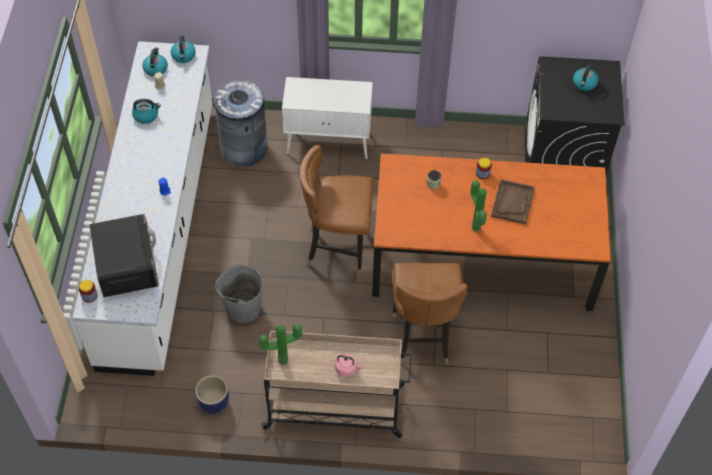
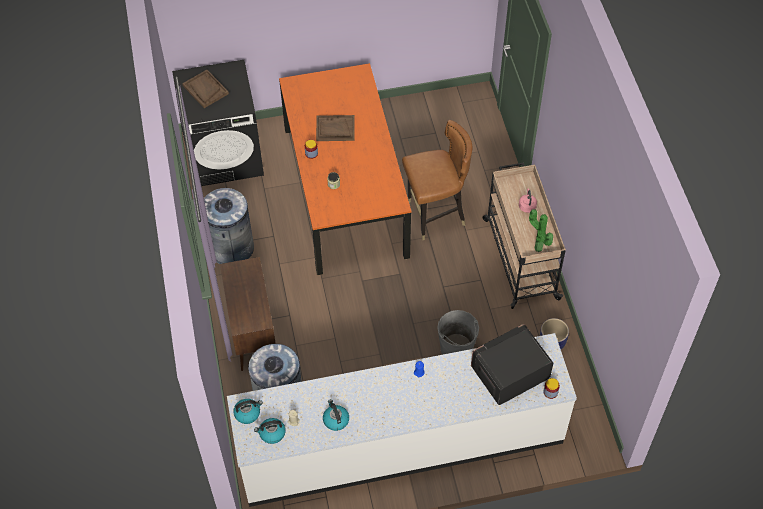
camera: 105 degrees left, 0 degrees up
(329, 142) = (252, 333): white cabinet -> brown cabinet
(338, 248) = (369, 294): brown chair -> none
(436, 144) = (231, 248): none -> grey trash can
(474, 228) = (370, 148): potted plant -> none
(584, 83) = (205, 89): kettle -> brown tray

